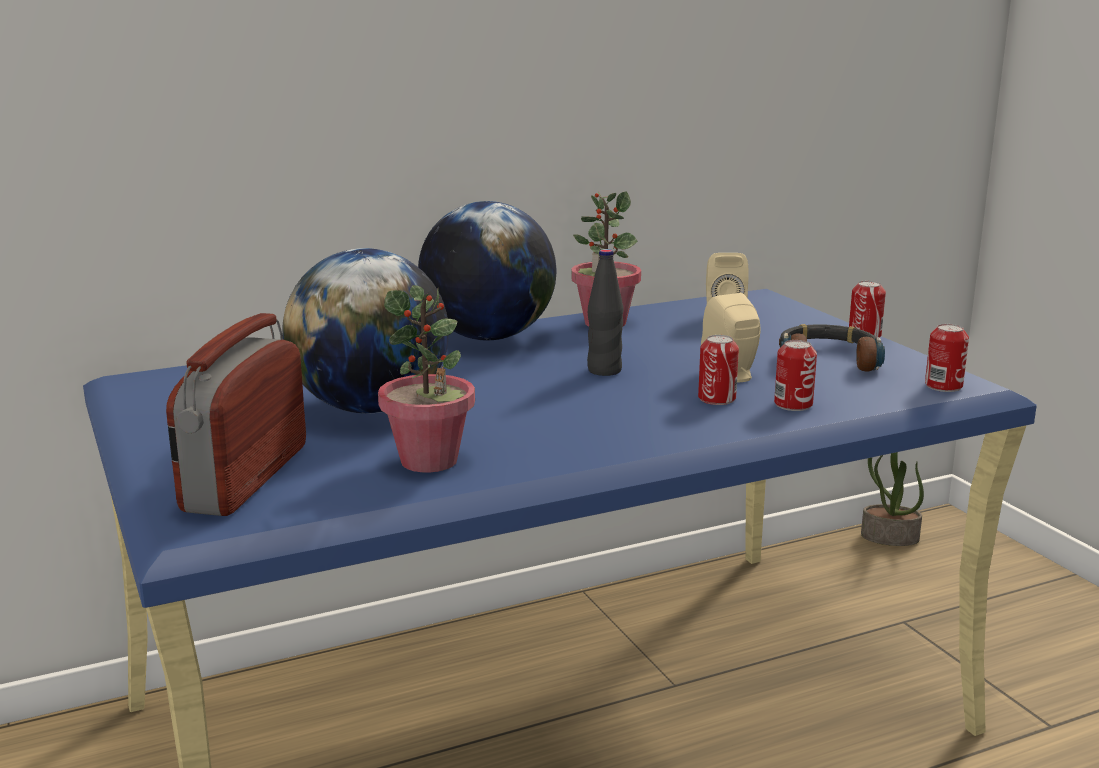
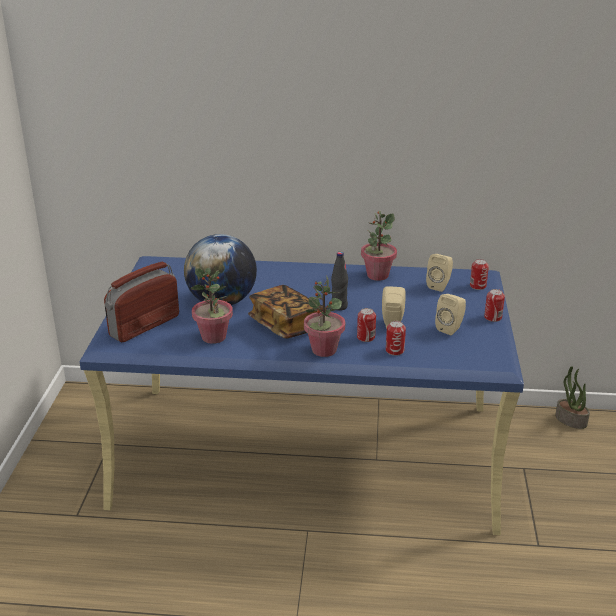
camera: 30 degrees right, 10 degrees up
(488, 337) = (314, 271): globe -> none
(550, 413) = (287, 325): none -> book
(673, 431) = (324, 350): none -> potted plant
(828, 360) = (451, 328): headphones -> beige speaker
(943, 386) = (482, 360): can -> can (478, 286)

